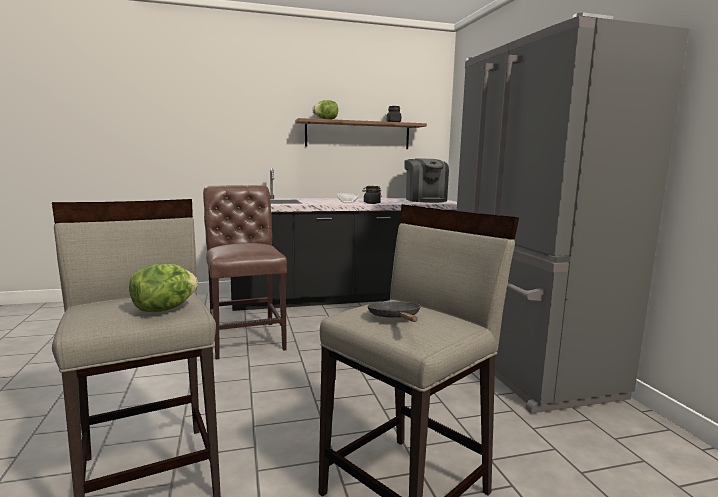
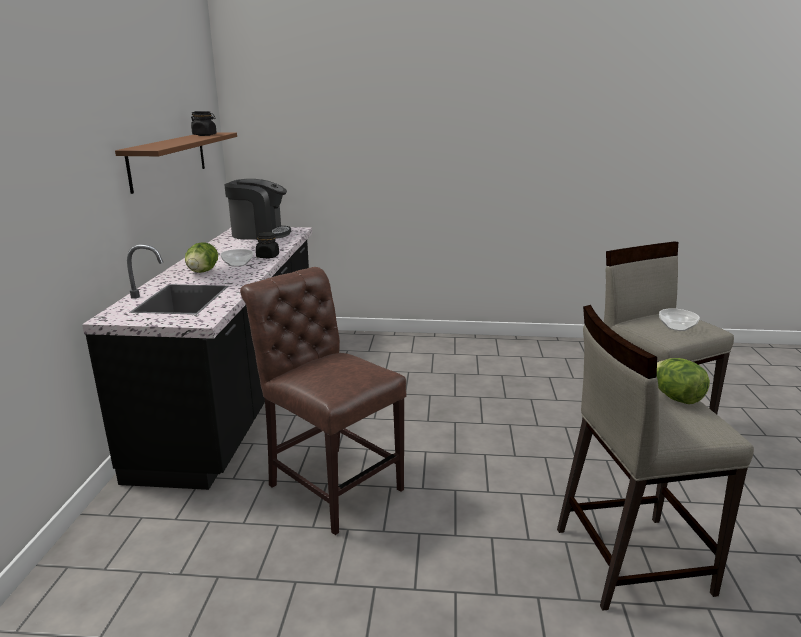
camera: 70 degrees left, 10 degrees up
(246, 337) = (331, 483): brown chair -> brown chair turned 45 degrees clockwise
(326, 119) = (164, 145): lettuce -> lettuce (202, 272)
(395, 318) = (677, 327): black frying pan -> bowl
(523, 367) = (484, 353): grey fridge -> none

